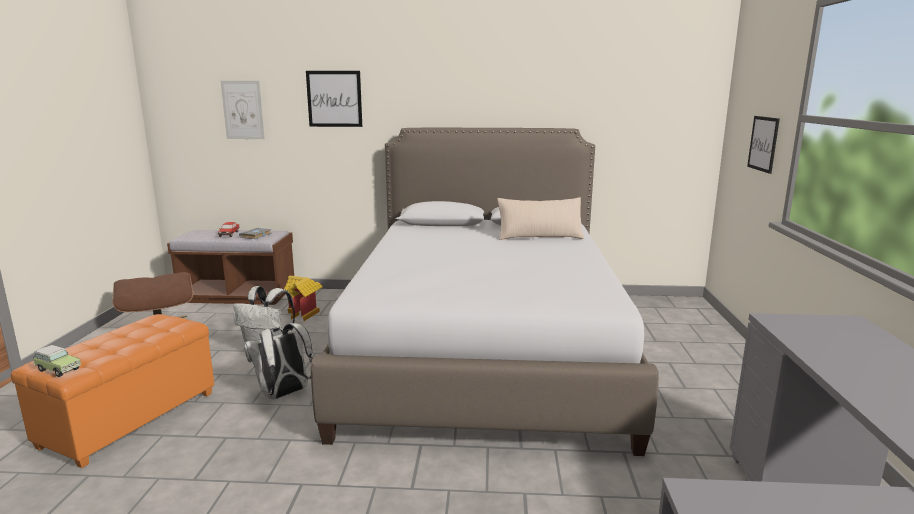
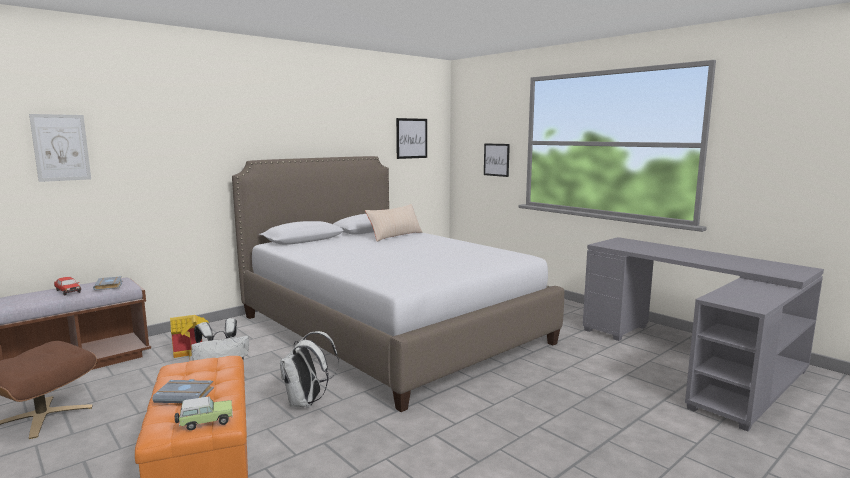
camera: 45 degrees left, 5 degrees down
(103, 343) = (186, 395): none -> grey book
(334, 99) = (173, 134): picture -> picture (411, 138)

